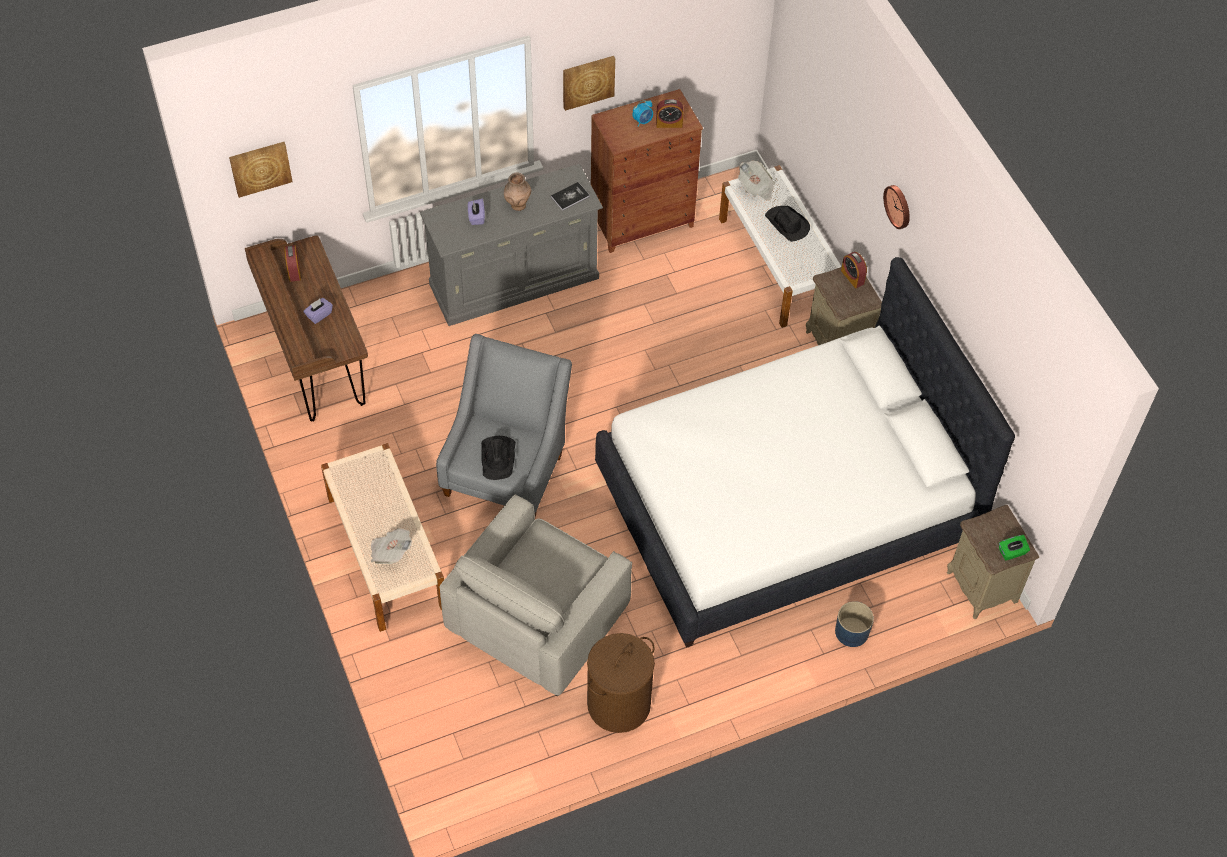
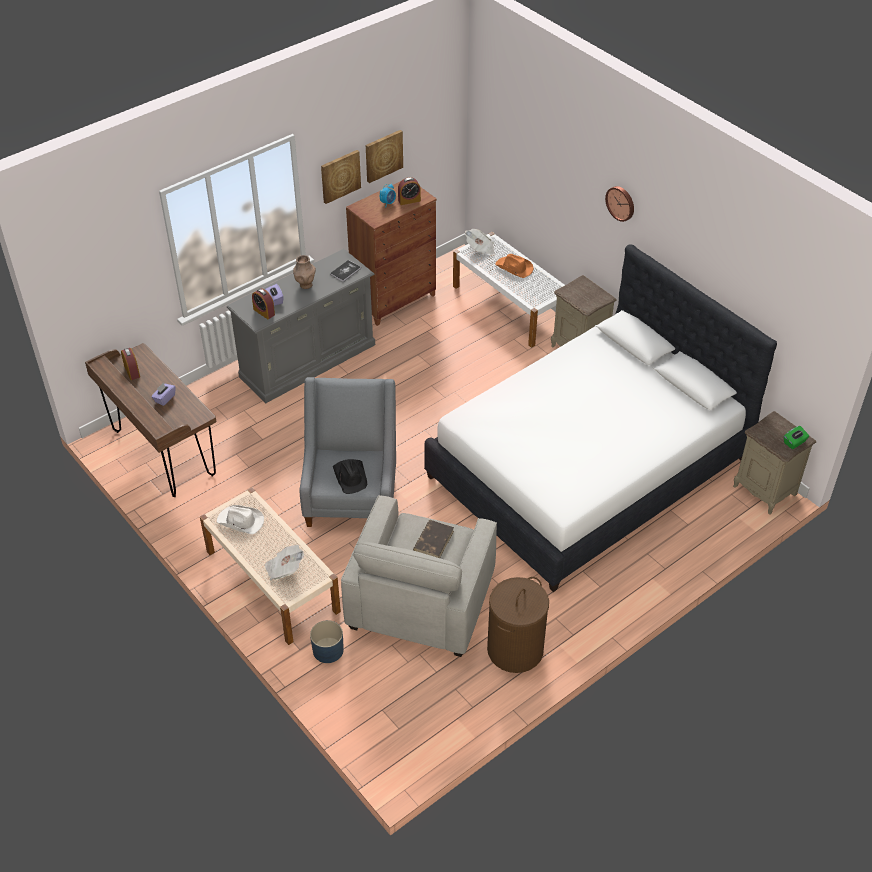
camera: 15 degrees left, 10 degrees down
(260, 168) = (90, 279): picture -> picture (383, 155)
(362, 482) = (241, 521): none -> white hat
(559, 563) = (433, 541): none -> brown book
(787, 224) = (514, 268): black hat -> orange hat
(852, 277) = (584, 285): alarm clock -> alarm clock (264, 312)
(852, 632) = (680, 547): blue planter -> blue planter (328, 650)

